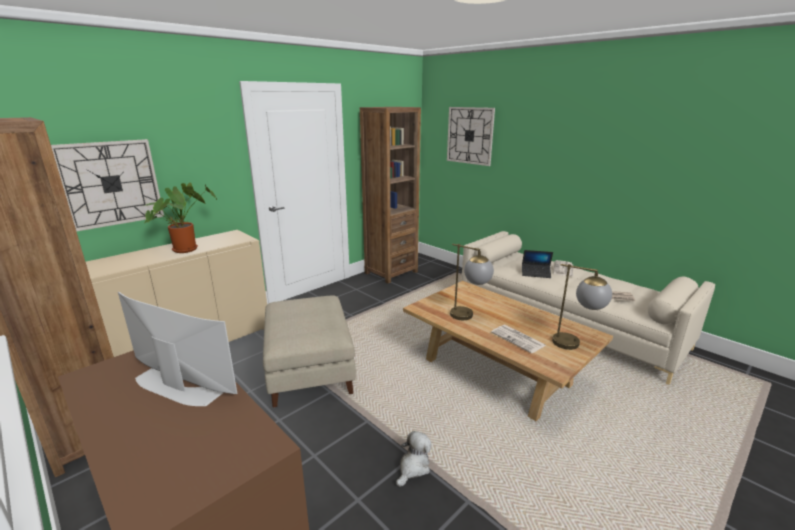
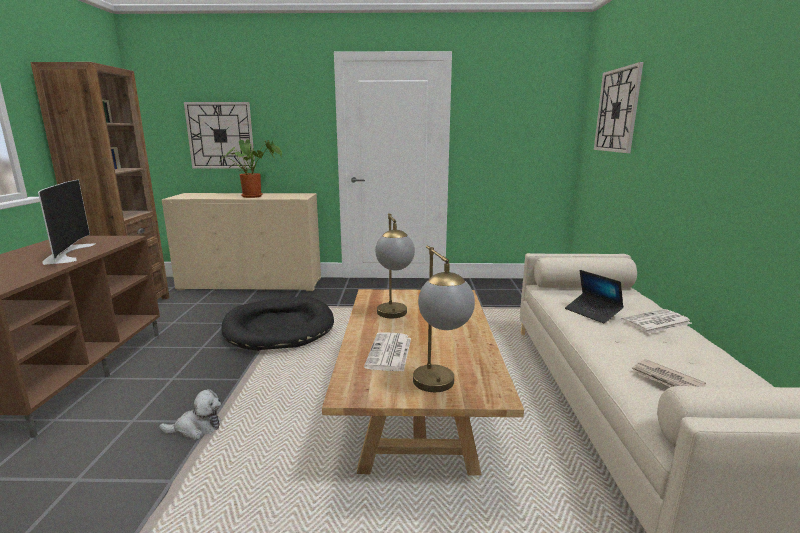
camera: 45 degrees right, 5 degrees down
(309, 370) = (279, 327): beige ottoman -> black dog bed
(391, 272) = (493, 286): brown bookcase -> none

